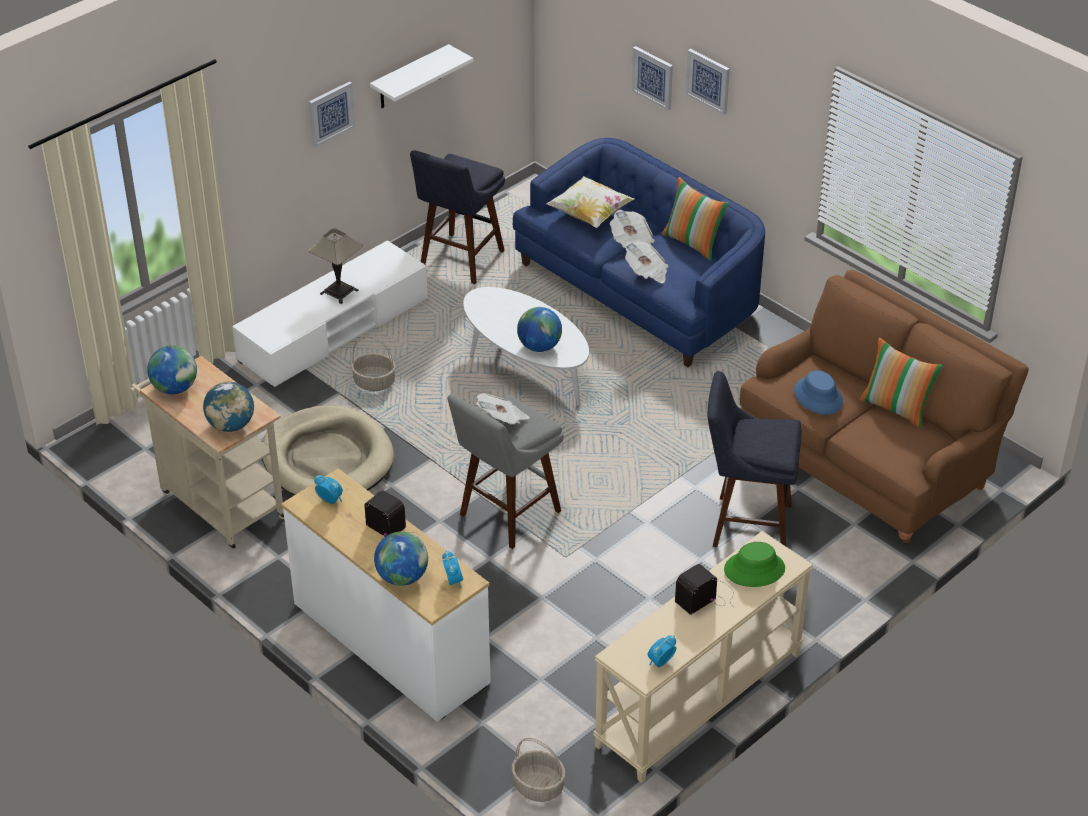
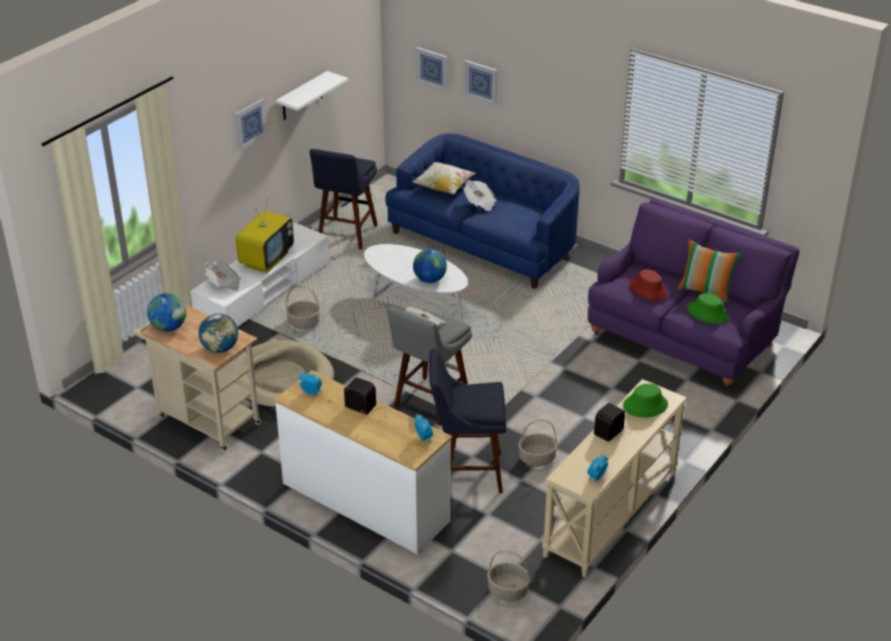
camera: 10 degrees left, 5 degrees down
(339, 292) = (266, 259): table lamp -> television
(402, 577) = (383, 440): globe -> none
(624, 611) = (536, 459): none -> basket
(646, 272) = (497, 221): newspaper -> newspaper (224, 284)
(693, 243) = (524, 200): pillow -> none
(708, 81) = (527, 77): picture -> picture (432, 68)
(745, 524) = (608, 389): blue stool -> blue stool (466, 472)
(818, 396) = (648, 289): blue hat -> red hat
(870, 460) = (685, 336): brown sofa -> purple sofa
(888, 440) = (707, 312): none -> green hat

